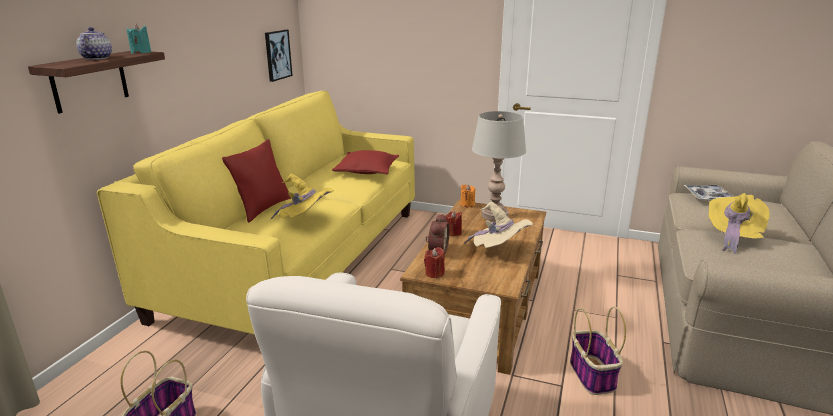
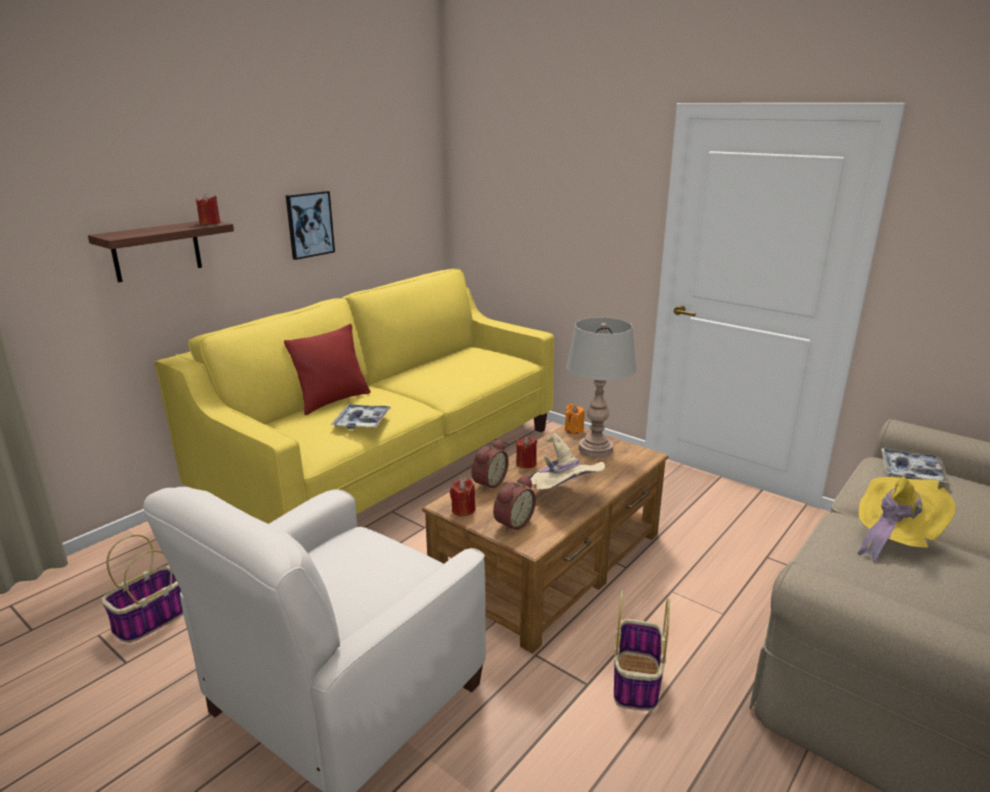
camera: 20 degrees right, 0 degrees up
(96, 58) = (159, 228): teapot -> none
(141, 52) = (210, 223): turquoise candle -> red candle
(277, 55) = (408, 224): picture -> picture (309, 224)
(306, 220) = (362, 422): yellow hat -> tray
(367, 171) = (477, 371): red pillow -> none
(479, 275) = (512, 523): none -> alarm clock

